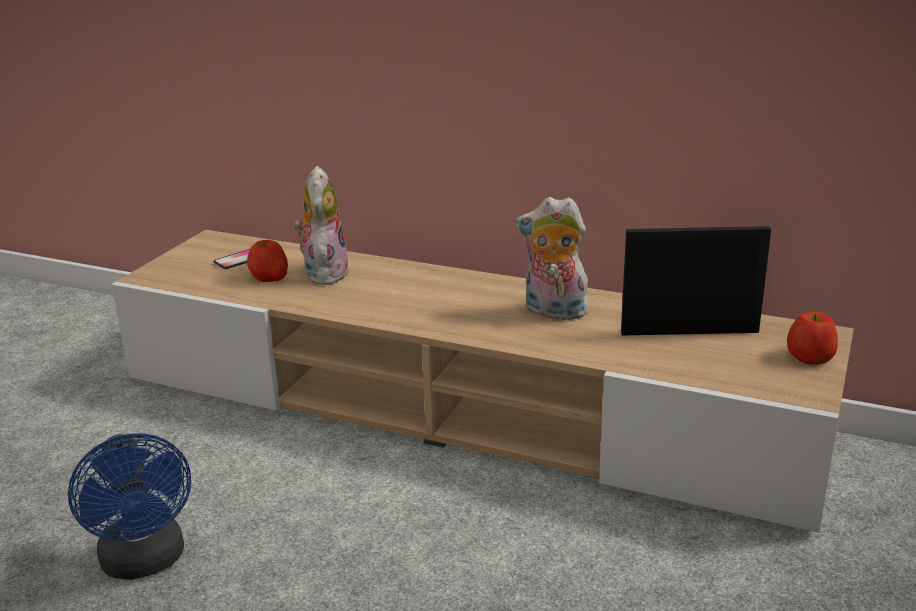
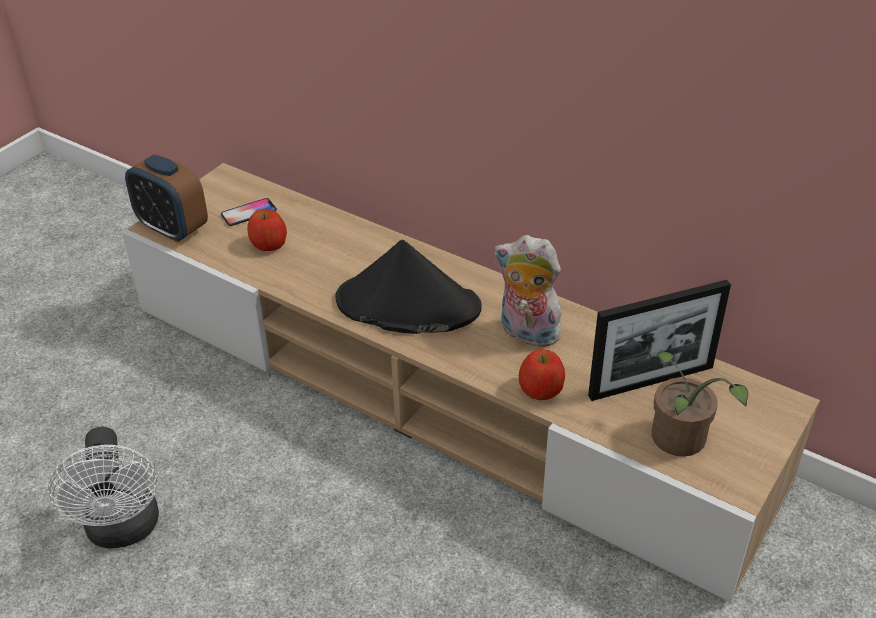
camera: 10 degrees right, 15 degrees up
(145, 562) = (123, 530): blue fan -> white fan
(165, 276) = (172, 228): none -> alarm clock
(324, 273) = (321, 244): plush toy -> none
(426, 305) = (407, 305): none -> black hat
(689, 332) = (651, 381): picture frame -> picture frame turned 150 degrees clockwise
(739, 370) = (680, 442): none -> potted plant
(810, 356) = (759, 434): apple -> apple (541, 388)

